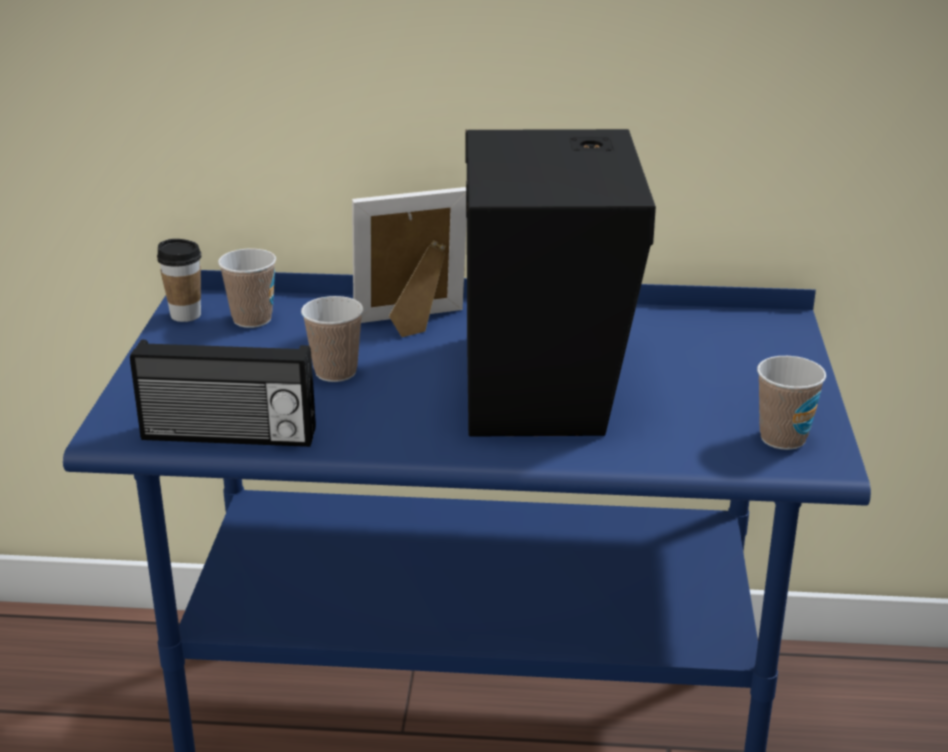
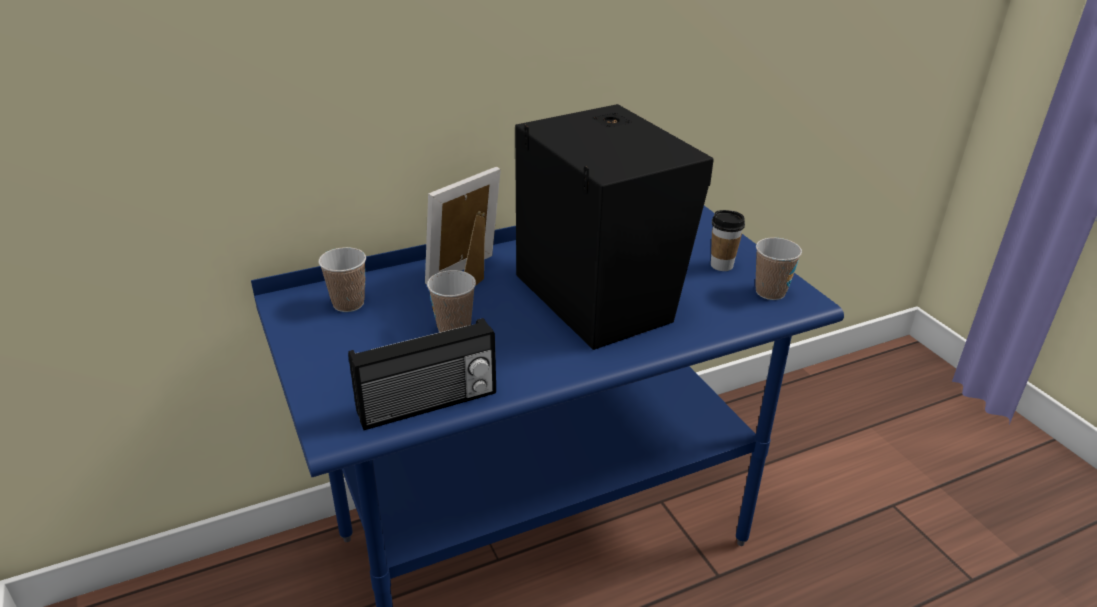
camera: 30 degrees left, 5 degrees up
(185, 315) = (291, 314): cup -> cup (721, 265)

